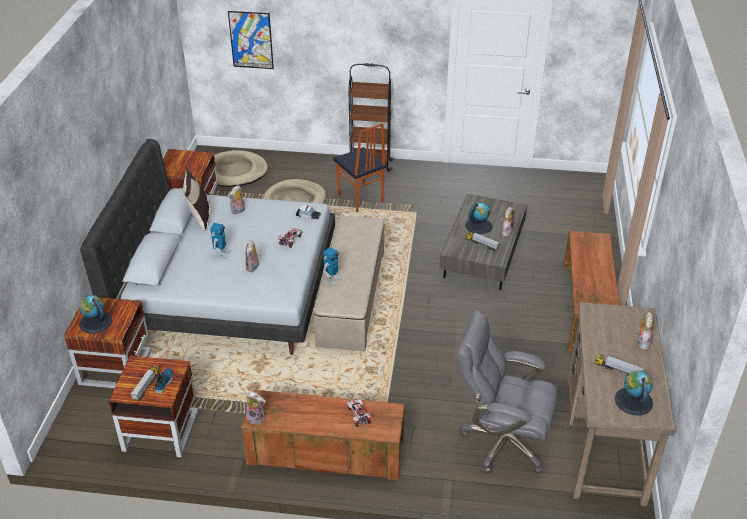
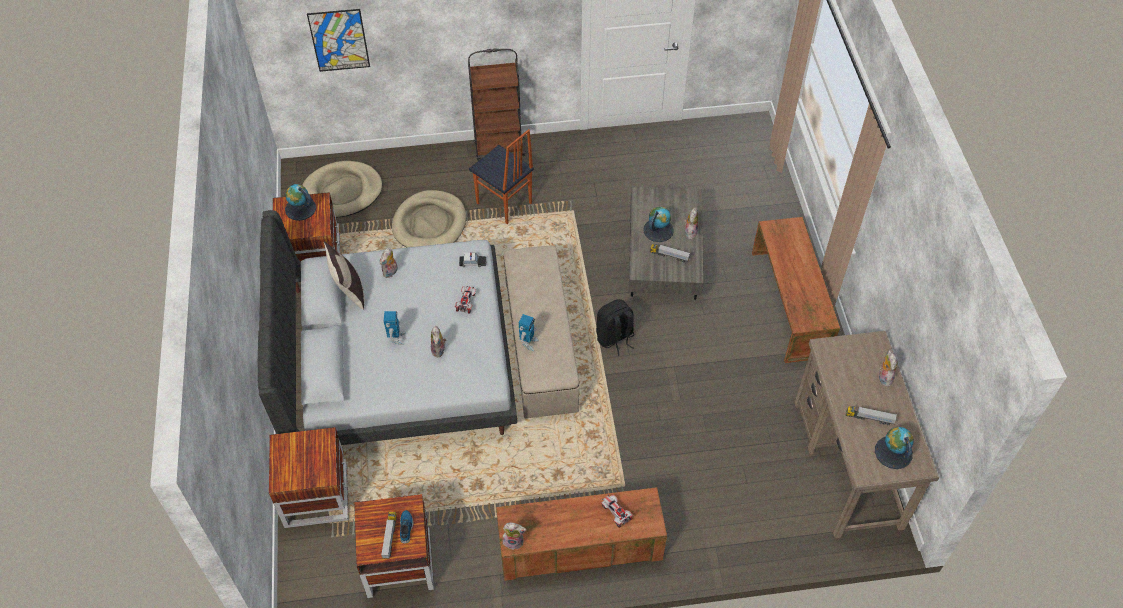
camera: 15 degrees left, 15 degrees up
(95, 322) = (297, 468): globe -> globe (300, 208)
(418, 304) = (615, 338): none -> black backpack
(501, 442) = (750, 491): grey office chair -> none

